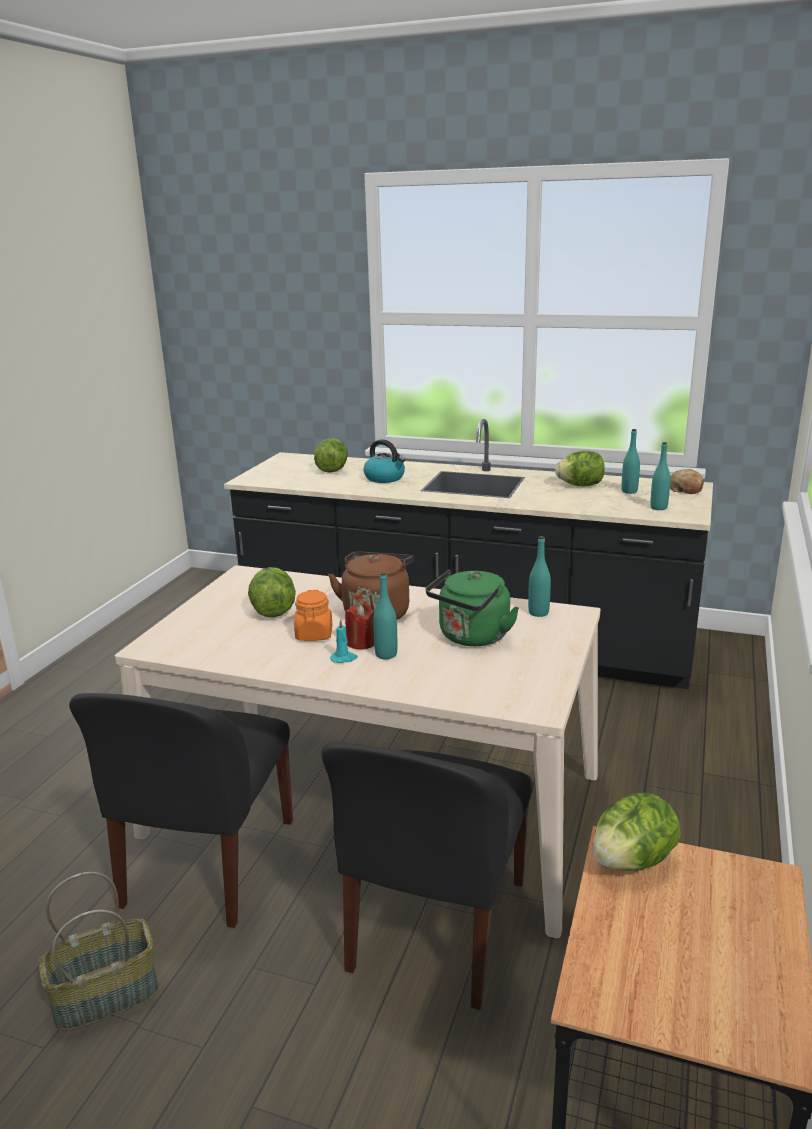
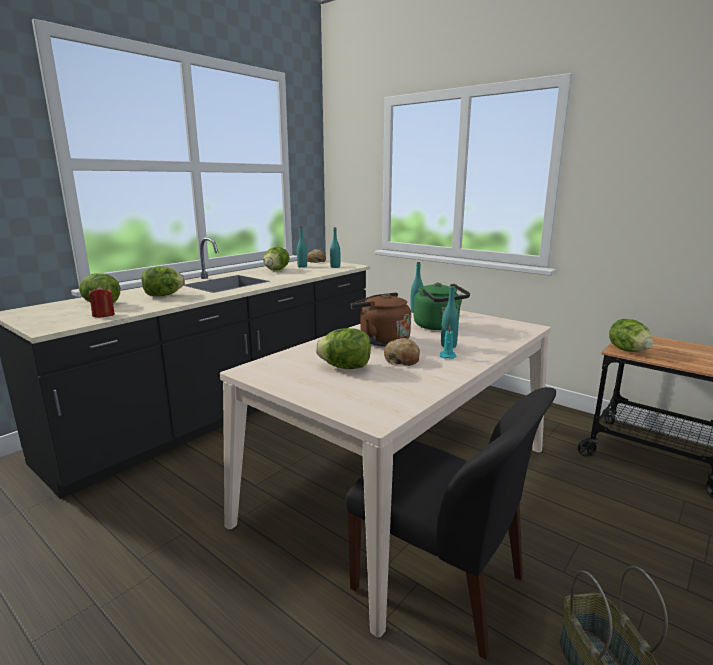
camera: 70 degrees left, 5 degrees down
(314, 634) = (402, 359): orange jar -> bread
(361, 643) = (426, 349): red candle -> red candle (103, 315)
(385, 478) = (163, 295): kettle -> lettuce
(436, 928) = (531, 485): black chair -> none

